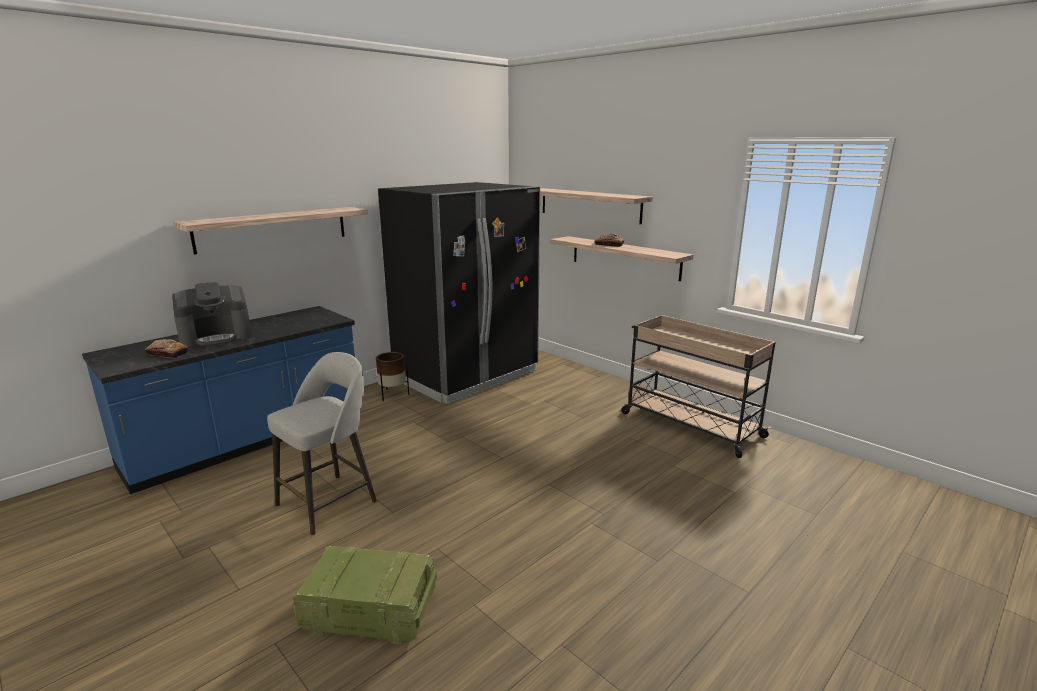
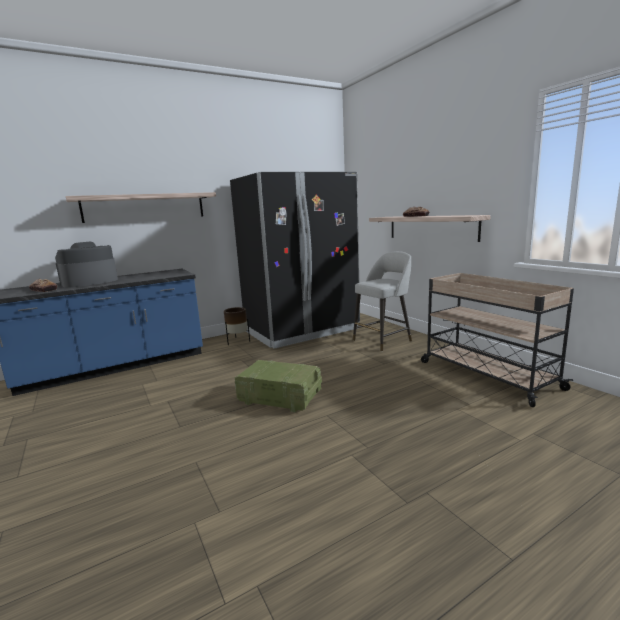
camera: 15 degrees right, 5 degrees down
(216, 336) = (89, 282): coffee machine -> coffee machine turned 150 degrees clockwise
(329, 502) = (137, 413): grey stool -> grey stool (383, 340)
(372, 611) = (101, 513): crate -> crate (281, 398)
(589, 205) = (402, 187): shelf -> none

